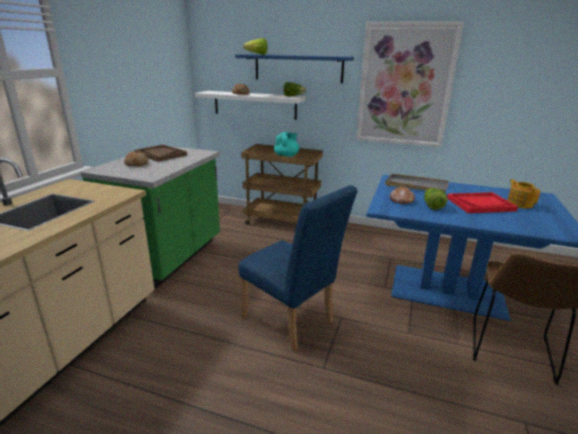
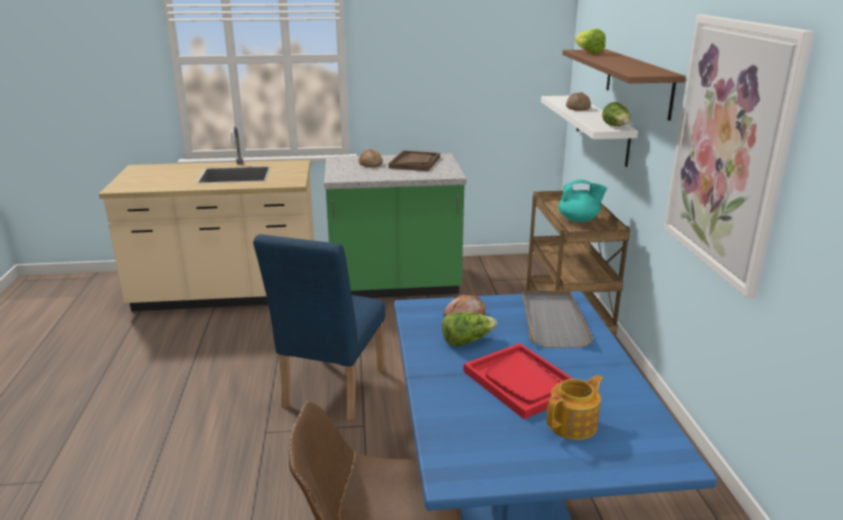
camera: 65 degrees right, 0 degrees up
(298, 68) = (638, 82): blue shelf -> brown shelf

